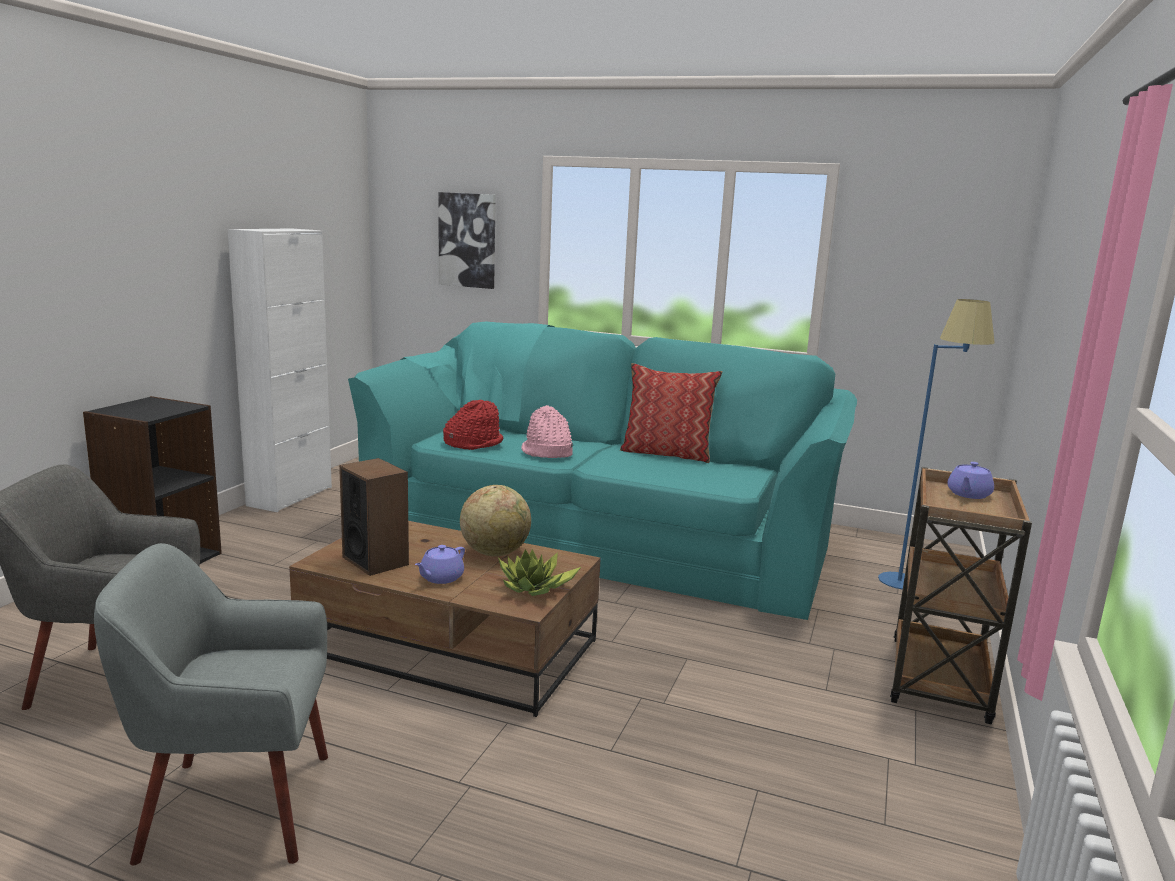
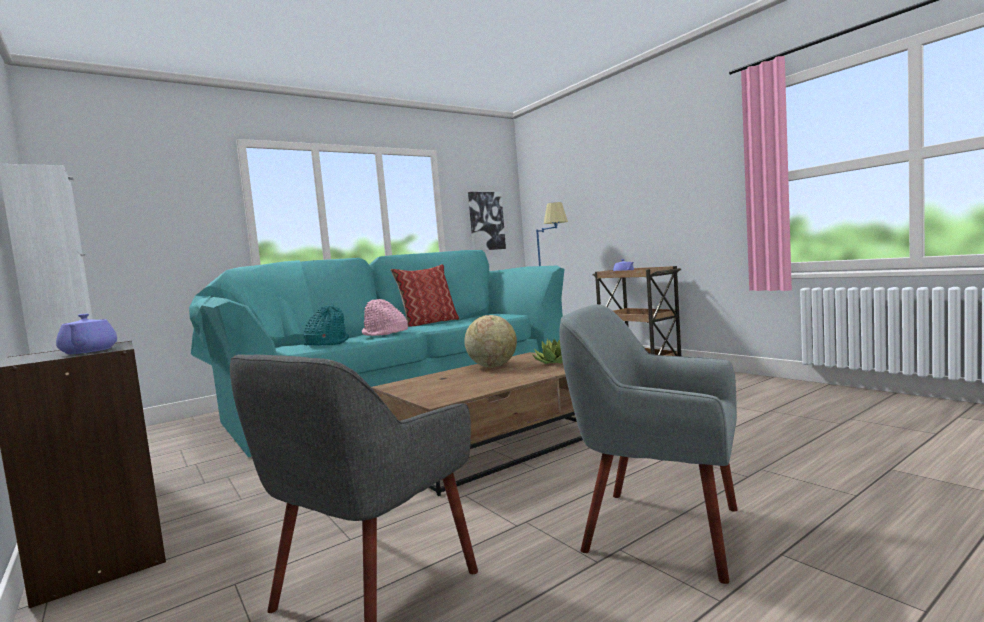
camera: 55 degrees left, 10 degrees down
(234, 807) = (659, 529): grey armchair -> grey armchair turned 90 degrees clockwise
(375, 560) = (460, 388): speaker -> none
(440, 578) = (516, 376): purple teapot -> purple teapot (88, 351)
(467, 240) = (168, 210): picture -> picture (486, 221)
(473, 443) = (326, 343): red hat -> turquoise hat

